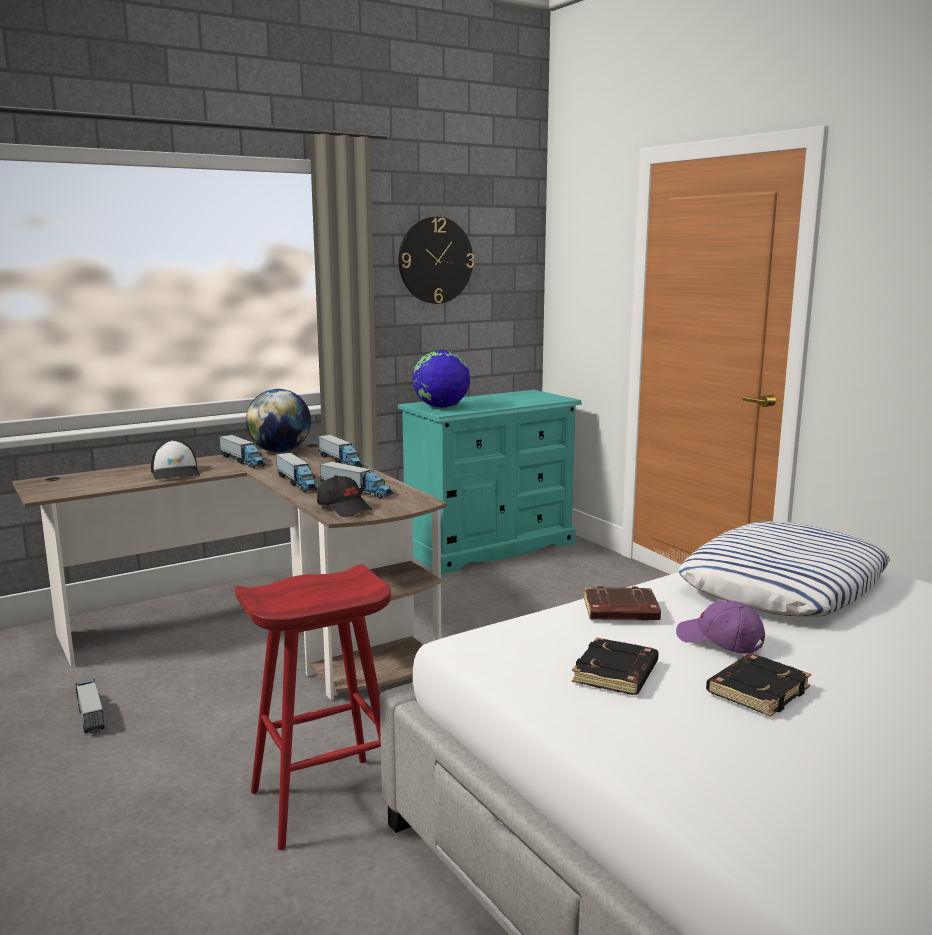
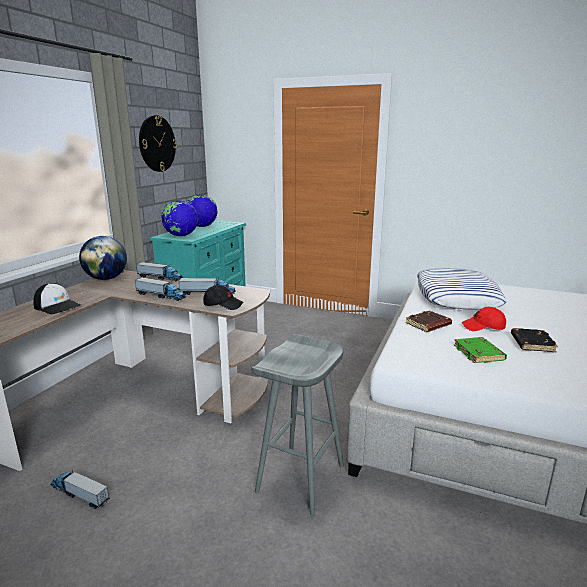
camera: 35 degrees left, 5 degrees up
(243, 461) = (92, 289): toy truck -> none
(324, 802) = (301, 479): red stool -> grey stool
(500, 398) = (202, 226): none -> globe
(616, 674) = (479, 353): black book -> green book
(719, 641) = (483, 327): purple cap -> red cap

